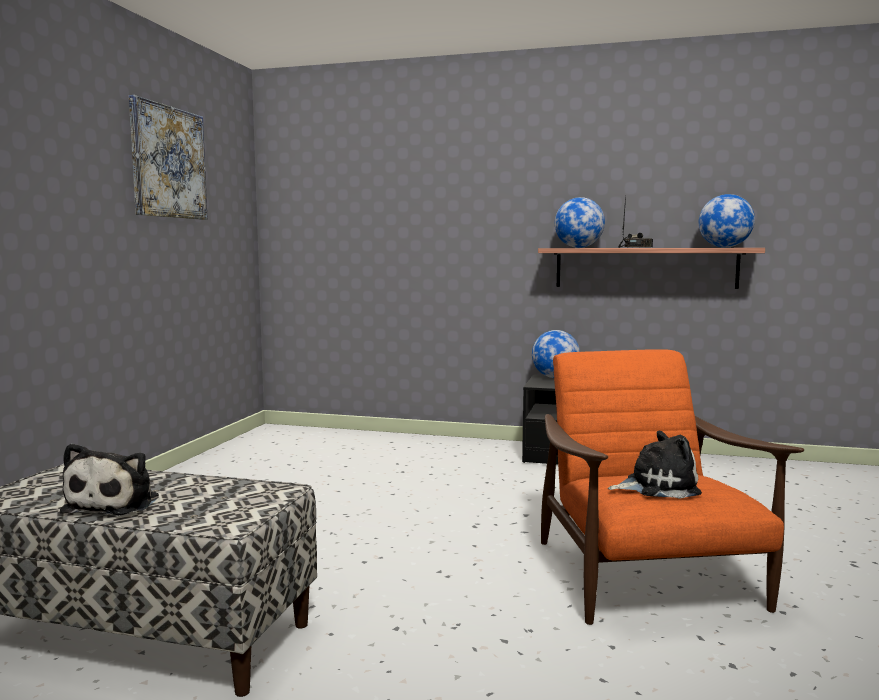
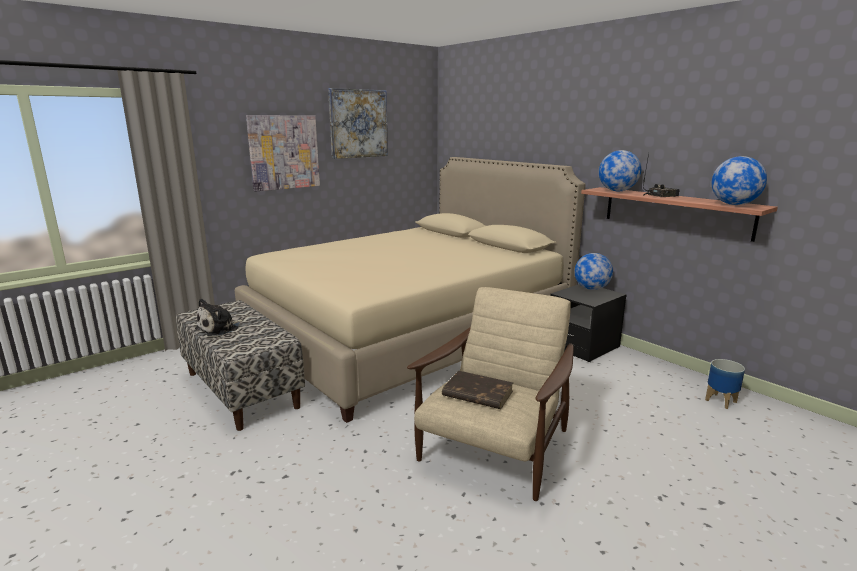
camera: 35 degrees right, 10 degrees up
(67, 193) = (284, 152): none -> picture
(331, 489) = (410, 335): none -> beige bed
(647, 578) = (494, 448): orange armchair -> beige armchair
(657, 486) = (477, 393): plush toy -> brown book
(752, 471) = (721, 401): none -> planter

